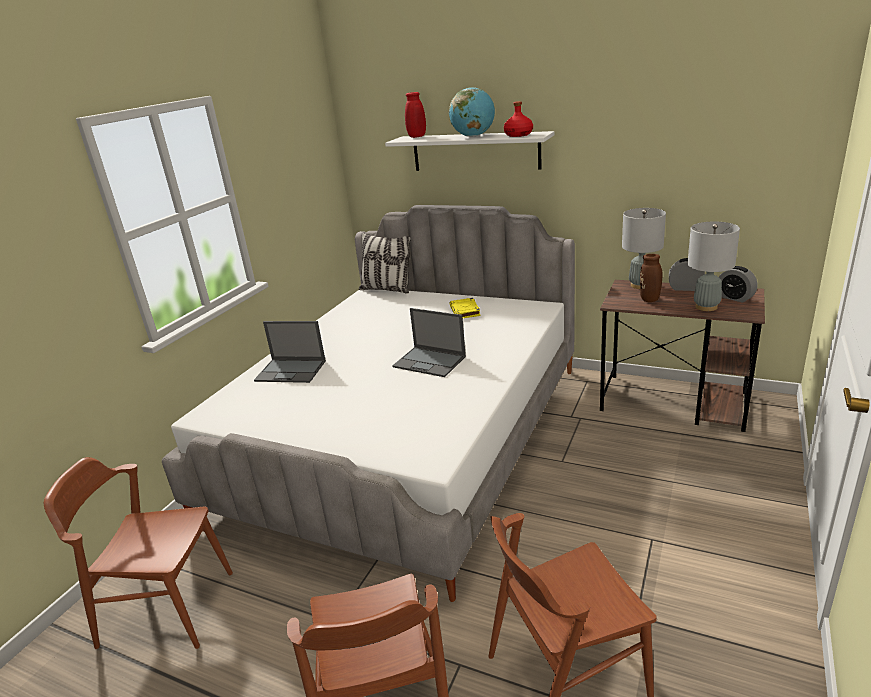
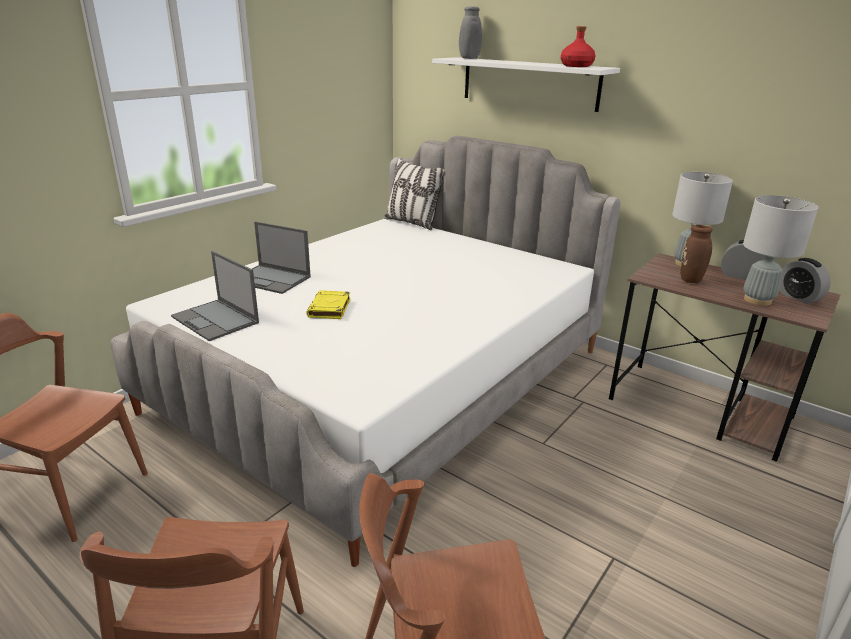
camera: 10 degrees right, 0 degrees up
(416, 137) = (468, 58): red vase -> grey vase
(430, 362) = (416, 299): laptop -> laptop (216, 320)
(465, 311) = (481, 257): yellow book -> yellow book (329, 308)
(473, 136) = (527, 63): globe -> none

